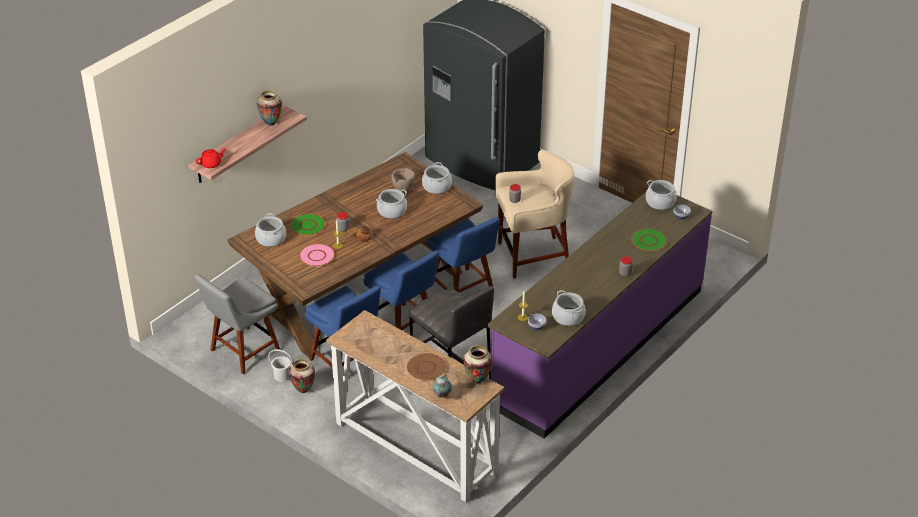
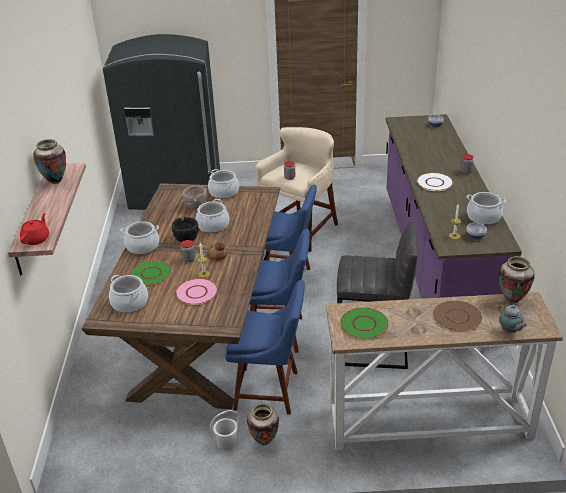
camera: 40 degrees left, 5 degrees down
(242, 352) = (158, 446): grey chair -> none
(361, 211) = (186, 239): none -> black bowl
(584, 268) = (434, 182): none -> white plate
(649, 240) = (442, 146): green plate -> green plate (364, 324)
(660, 203) = (408, 124): cooking pot -> cooking pot (143, 247)

